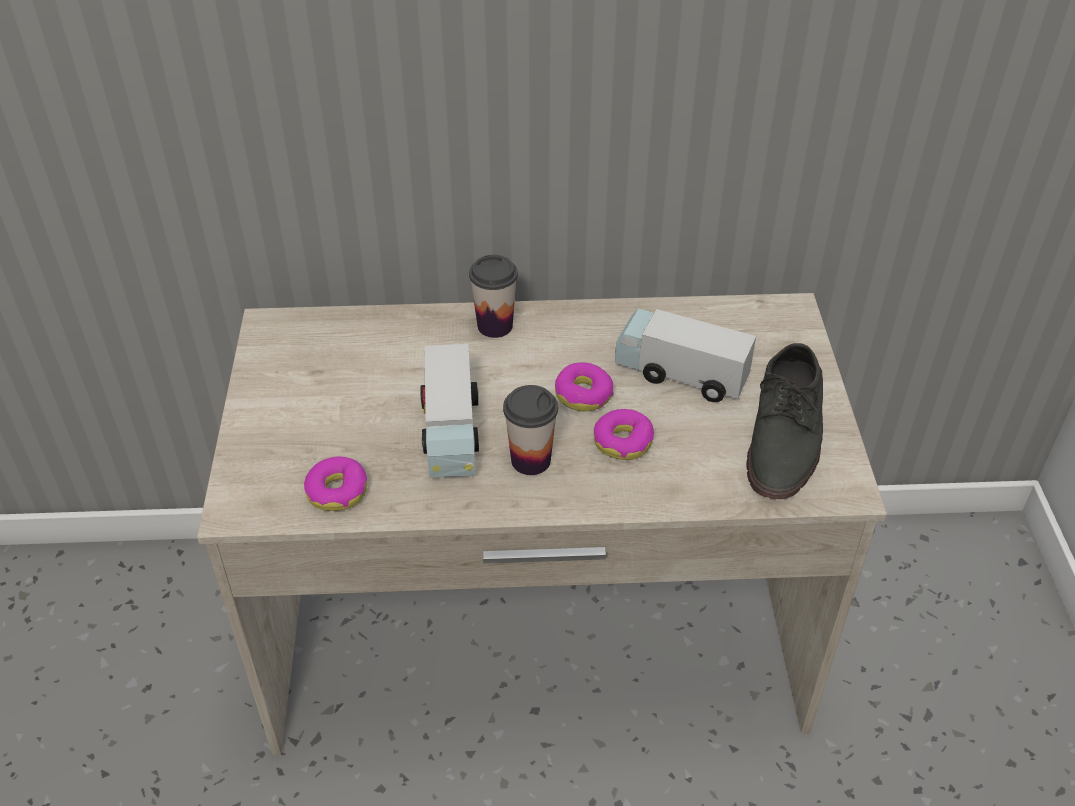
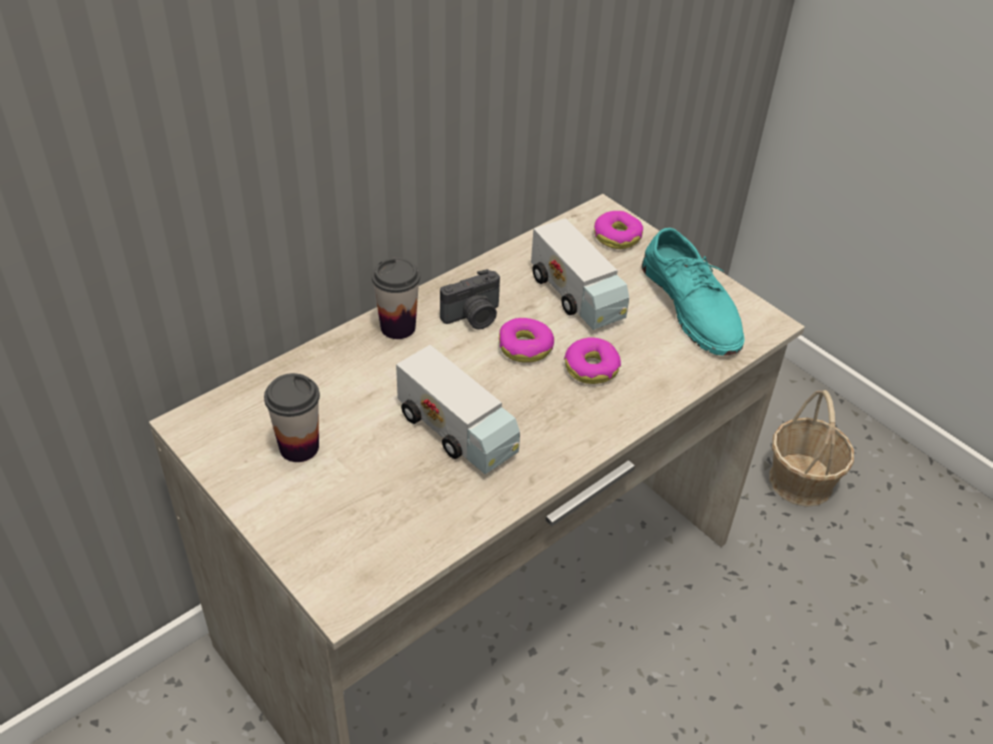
camera: 40 degrees left, 0 degrees up
(337, 491) = (415, 530): donut -> donut (617, 236)
(531, 460) = (541, 418): cup -> cup (299, 447)
(566, 348) = (473, 317): none -> camera
(680, 373) = (576, 295): toy truck -> toy truck turned 105 degrees counterclockwise
(785, 435) = (692, 305): grey shoe -> turquoise shoe
(954, 725) = (801, 481): none -> basket

